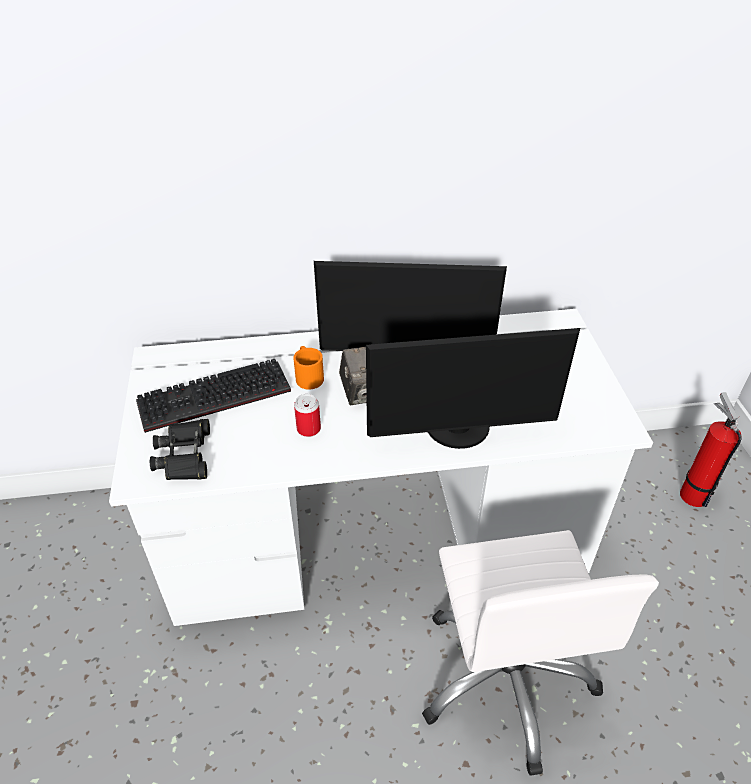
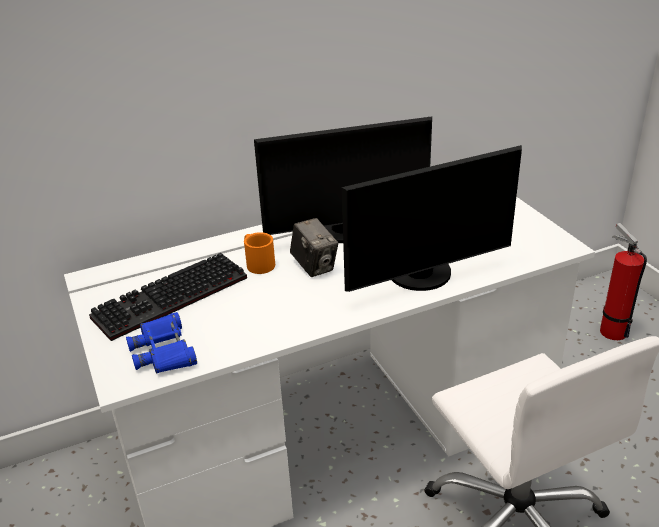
camera: 15 degrees left, 10 degrees down
(185, 455) = (164, 351): black binoculars -> blue binoculars
(308, 429) = (280, 304): can -> none

